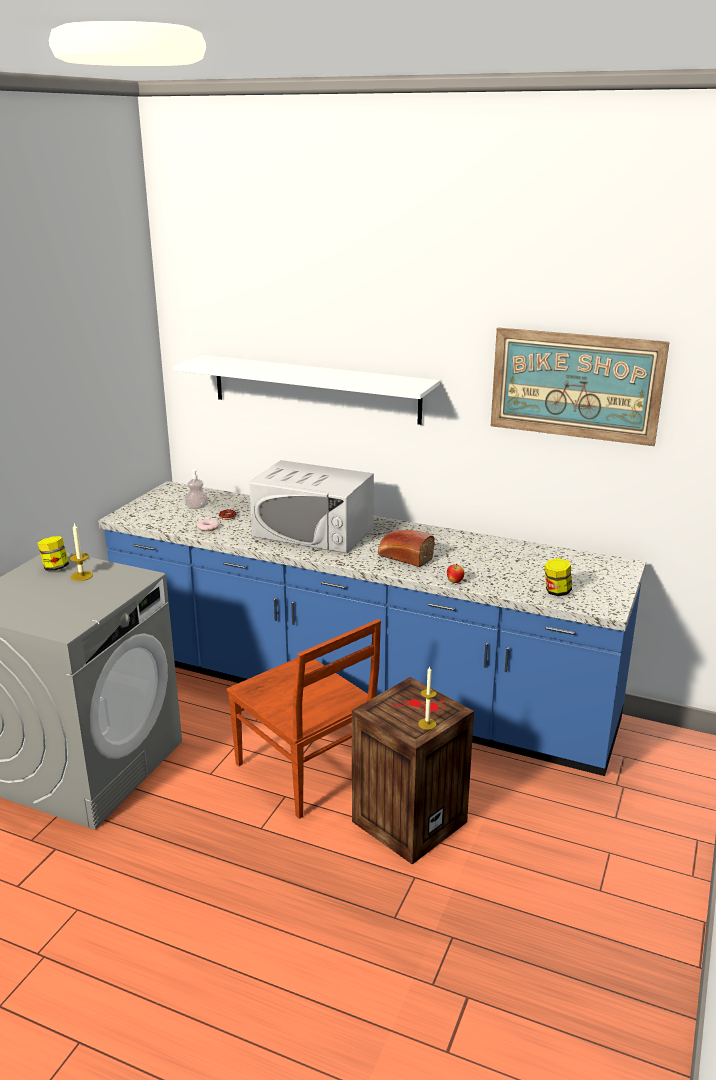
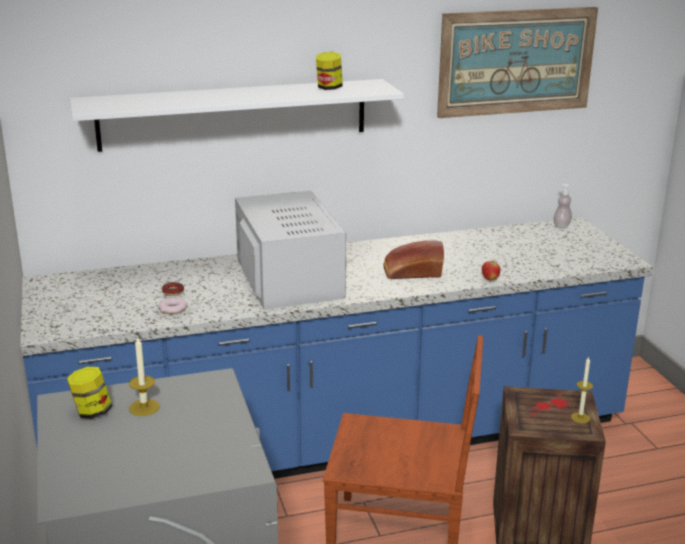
camera: 40 degrees left, 0 degrees up
(197, 507) = (118, 293): soap dispenser -> soap dispenser (561, 226)
(313, 531) = (289, 277): white microwave -> white microwave turned 90 degrees counterclockwise
(556, 592) = (572, 260): jar -> jar (329, 88)

